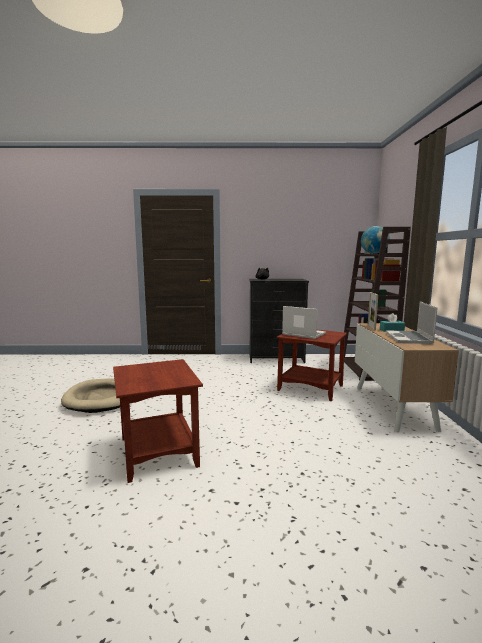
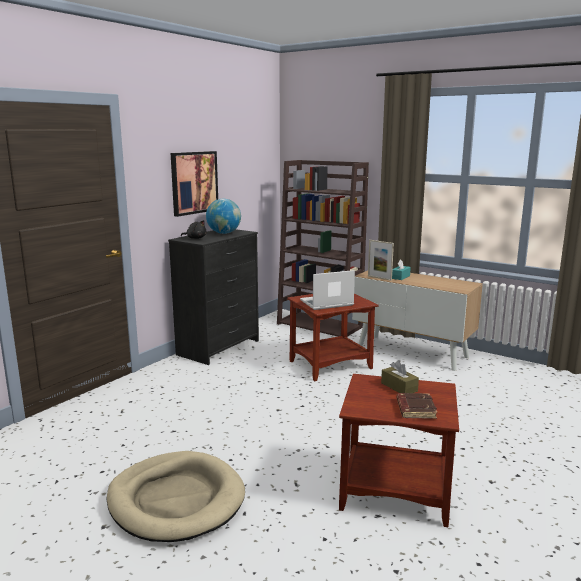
camera: 55 degrees left, 5 degrees up
(139, 380) = (415, 409): none -> brown book
(173, 371) = (399, 387): none -> brown tissue box
(277, 244) = (194, 182): none -> picture
(374, 253) = (317, 190): globe -> globe (224, 233)
(409, 338) = (435, 282): laptop -> none

